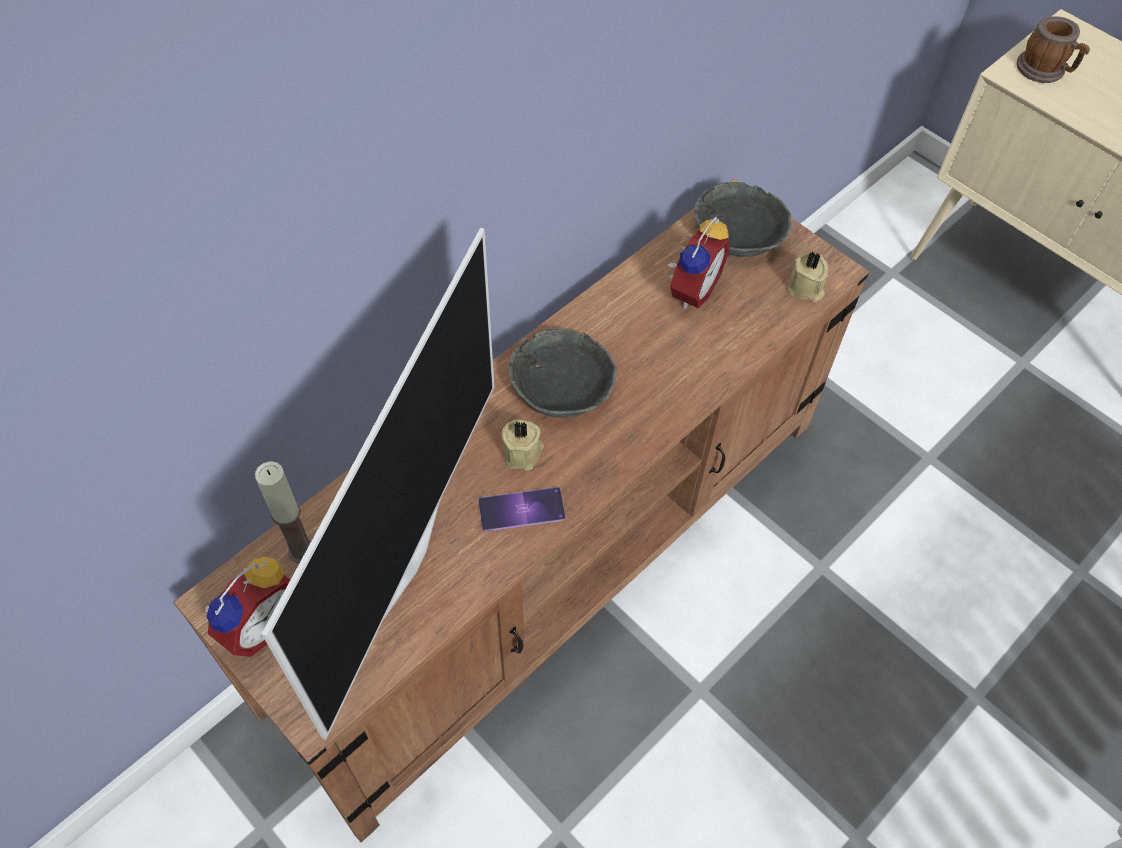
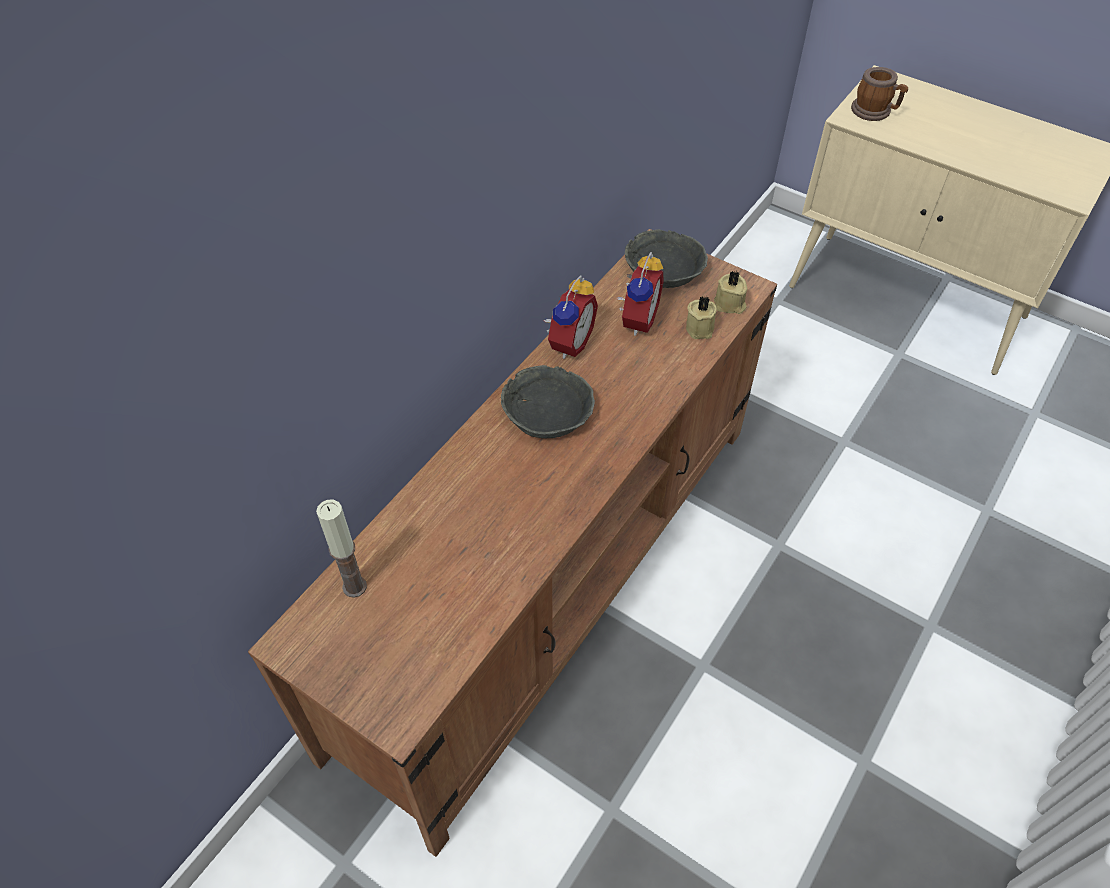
camera: 10 degrees left, 5 degrees down
(259, 623) = (331, 654): alarm clock -> alarm clock (568, 343)
(403, 555) = (445, 574): television -> none
(521, 509) = (539, 518): phone -> none
(523, 453) = (529, 472): beige candle -> beige candle (701, 328)

